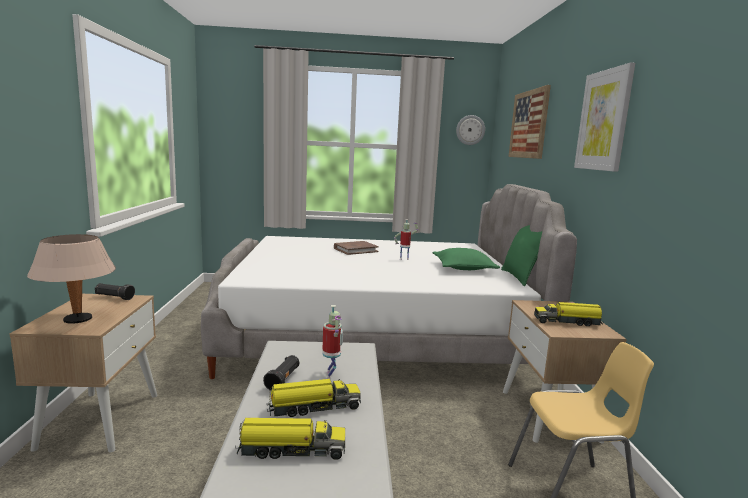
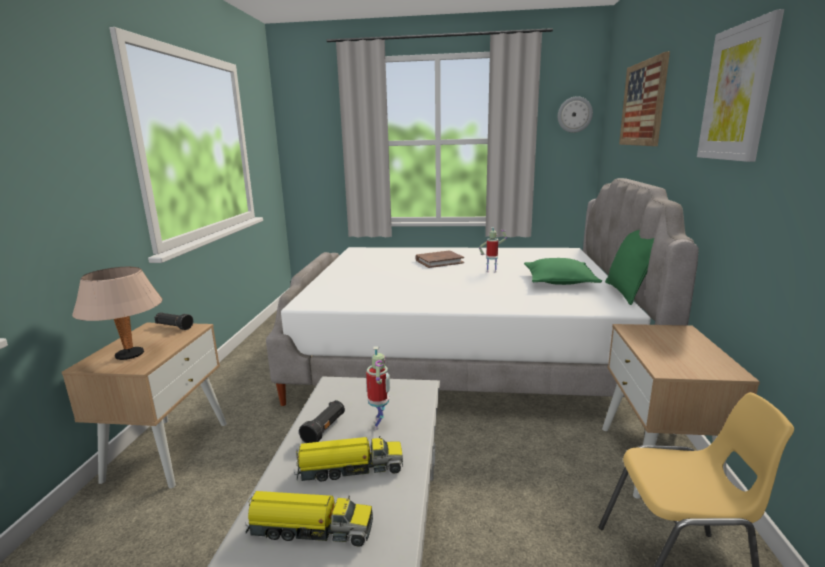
camera: 10 degrees right, 5 degrees up
(567, 322) = (681, 355): toy truck -> none

